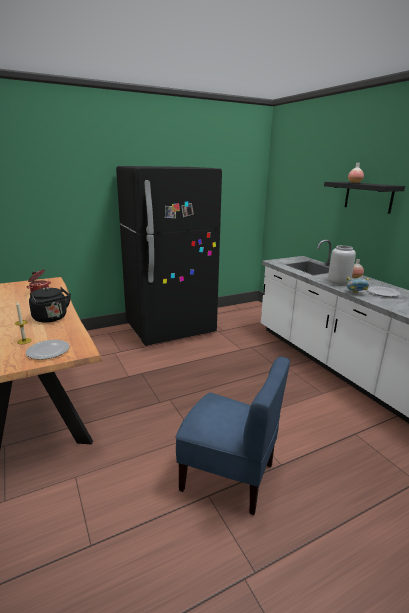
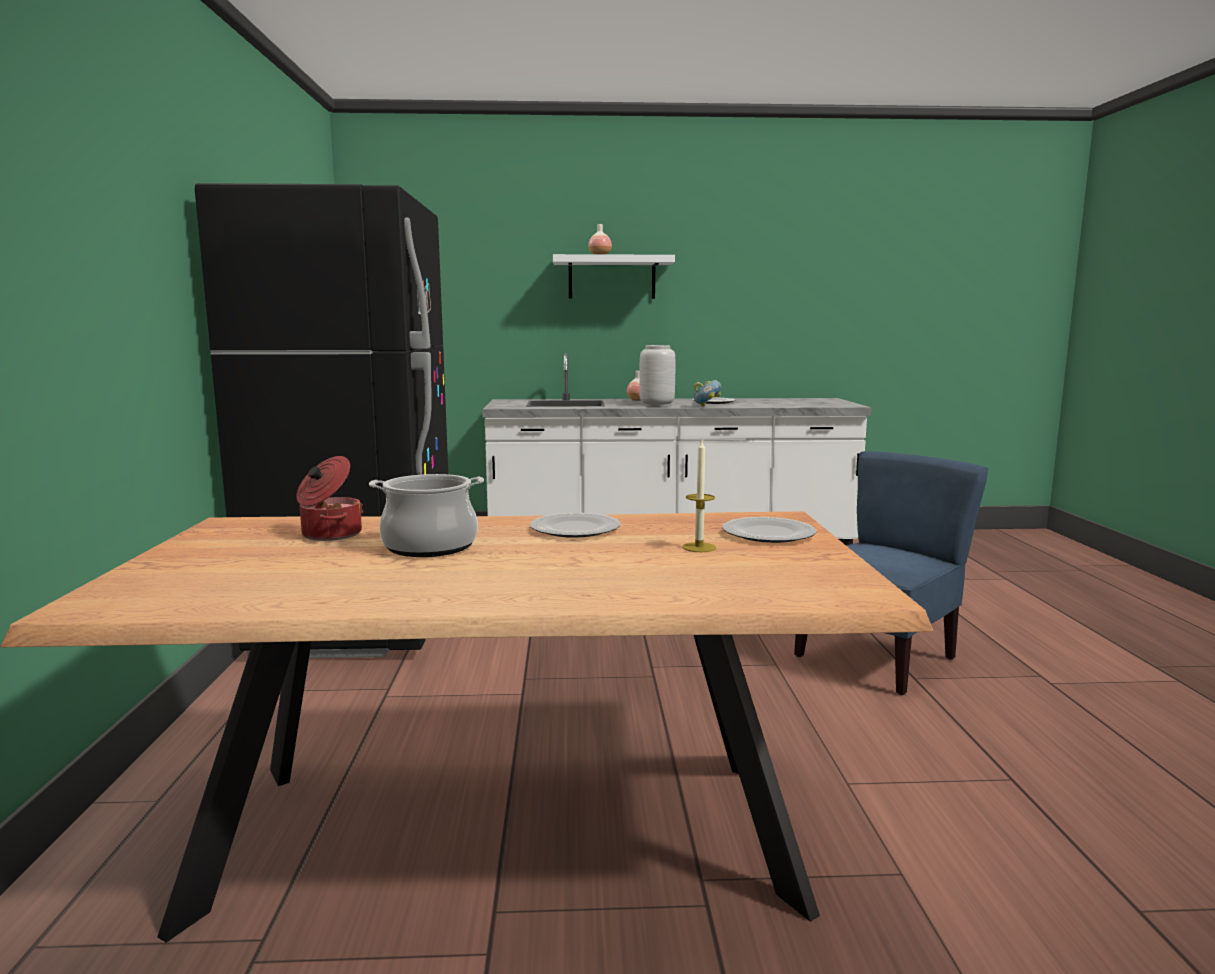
camera: 65 degrees left, 10 degrees down
(25, 305) = (429, 546): none -> cooking pot
(51, 318) = (576, 529): black kettle -> plate
(368, 197) = (612, 278): black shelf -> white shelf

